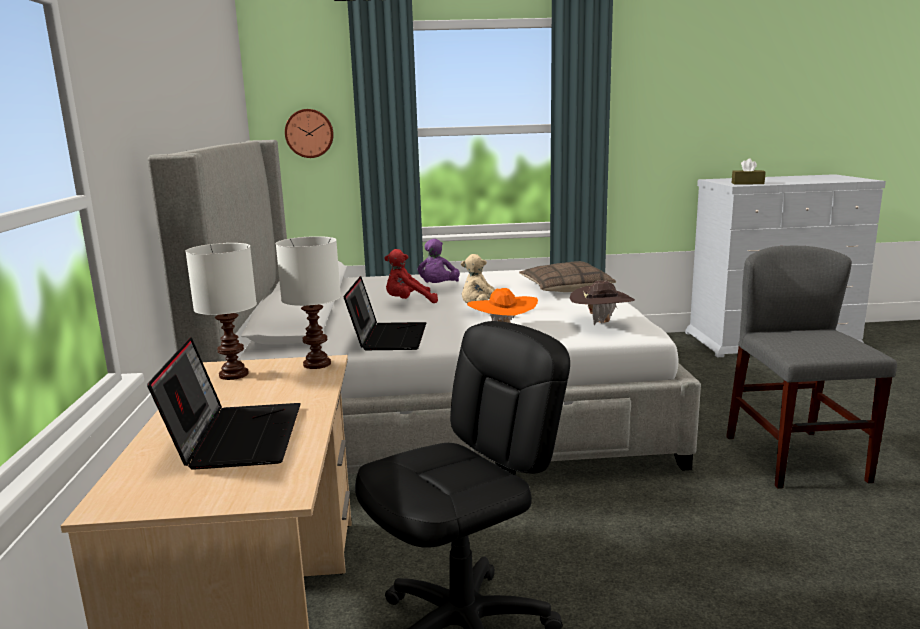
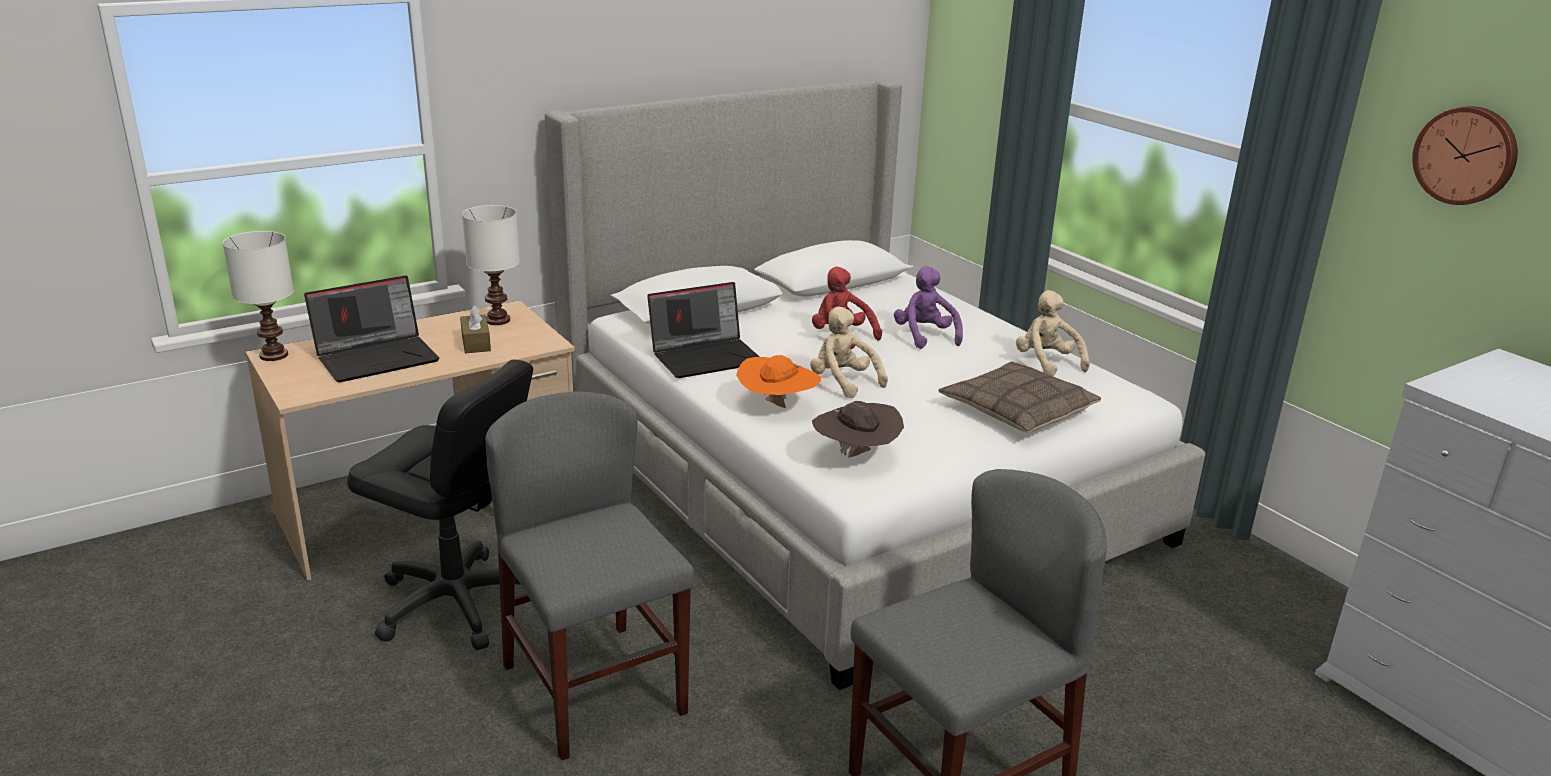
camera: 60 degrees right, 10 degrees up
(309, 133) = (974, 79): wall clock -> wall clock (1466, 155)
(316, 364) = (539, 341): white table lamp -> white table lamp (273, 355)
(438, 287) = (925, 336): purple plush toy -> purple plush toy turned 90 degrees clockwise
(509, 274) = (1046, 363): none -> beige plush toy
(649, 572) = (594, 689): none -> grey chair
(747, 183) = (1478, 393): brown tissue box -> brown tissue box (476, 343)

